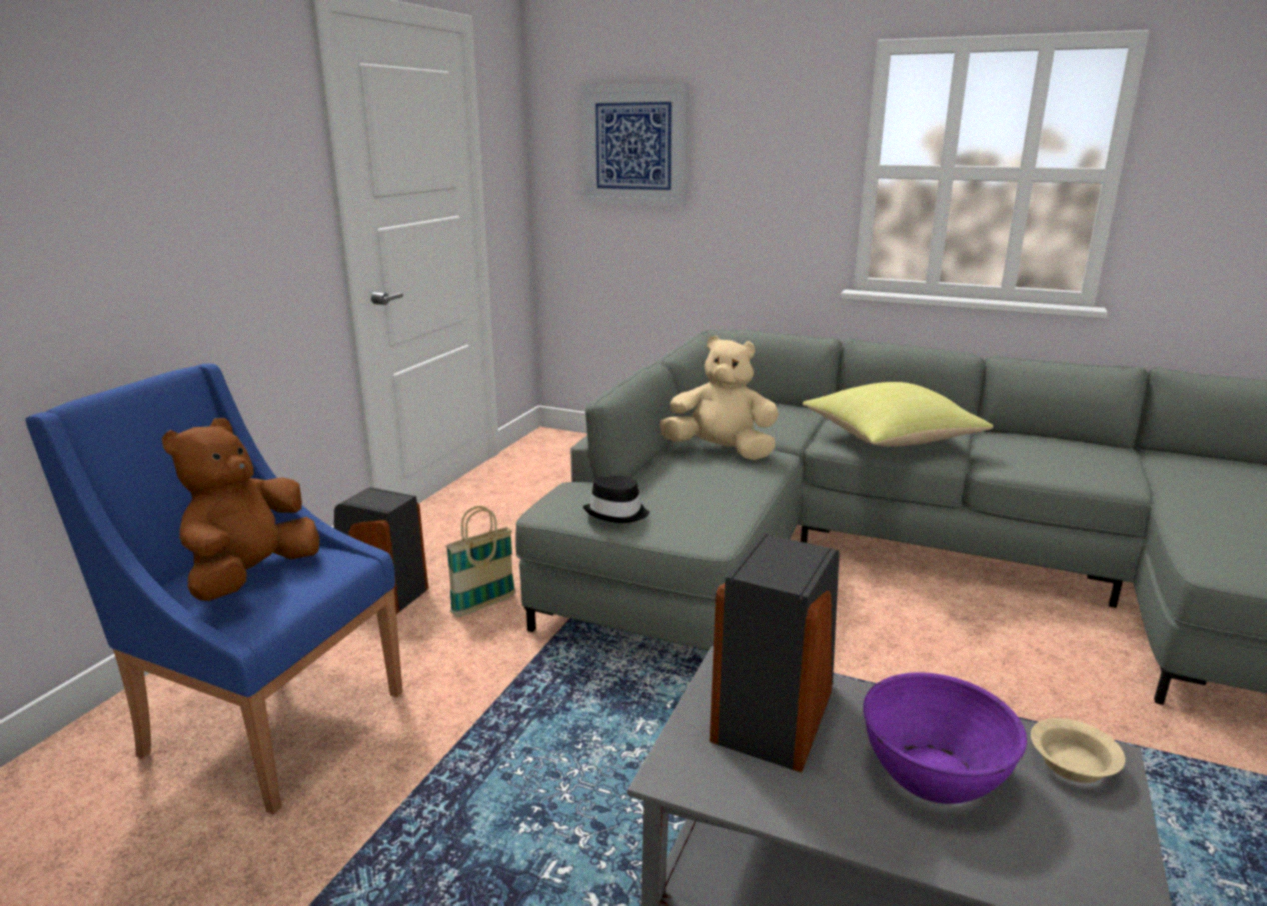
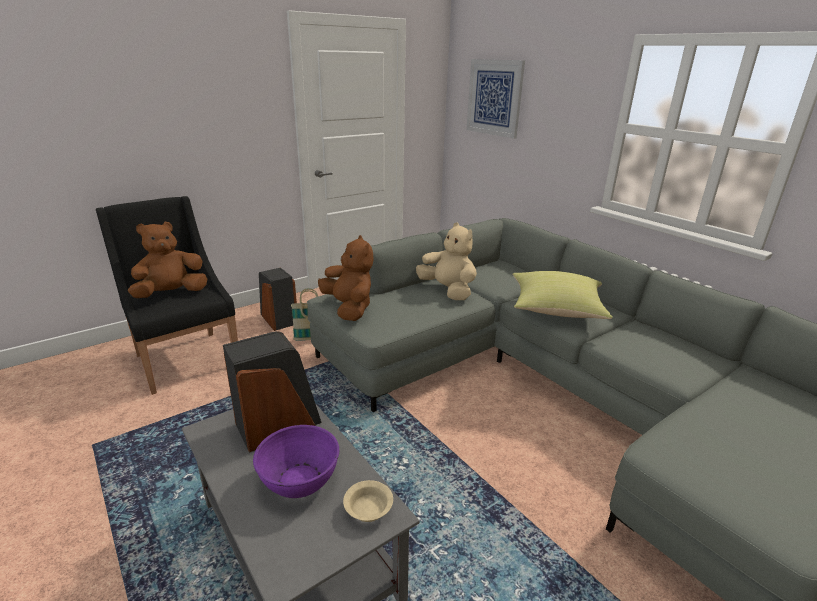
camera: 30 degrees right, 5 degrees up
(267, 722) = (185, 359): blue armchair -> black armchair
(618, 512) = (349, 308): black hat -> brown plush toy

